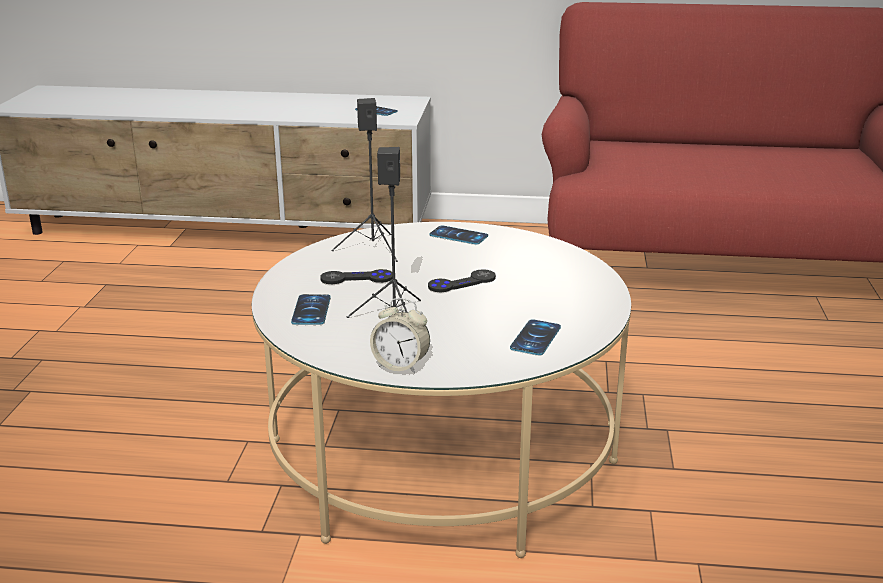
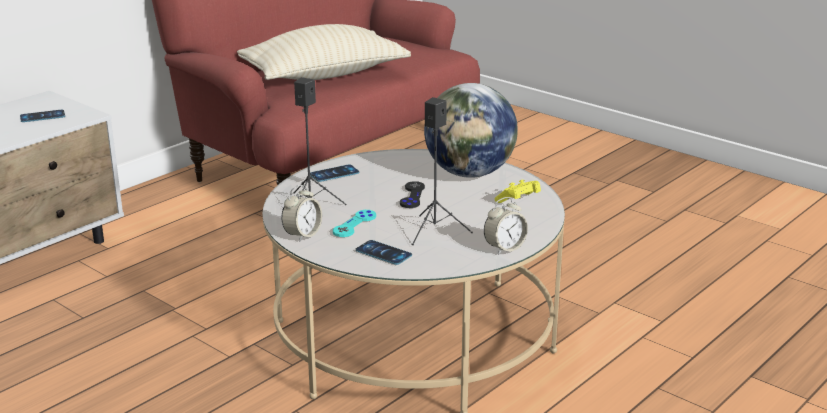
camera: 55 degrees left, 0 degrees up
(305, 265) = (302, 235): none -> alarm clock
(357, 279) = (354, 225): black game controller -> turquoise game controller
(535, 338) = (518, 201): phone -> yellow game controller
(565, 292) = (470, 173): none -> globe
(699, 164) = (324, 75): none -> beige pillow

